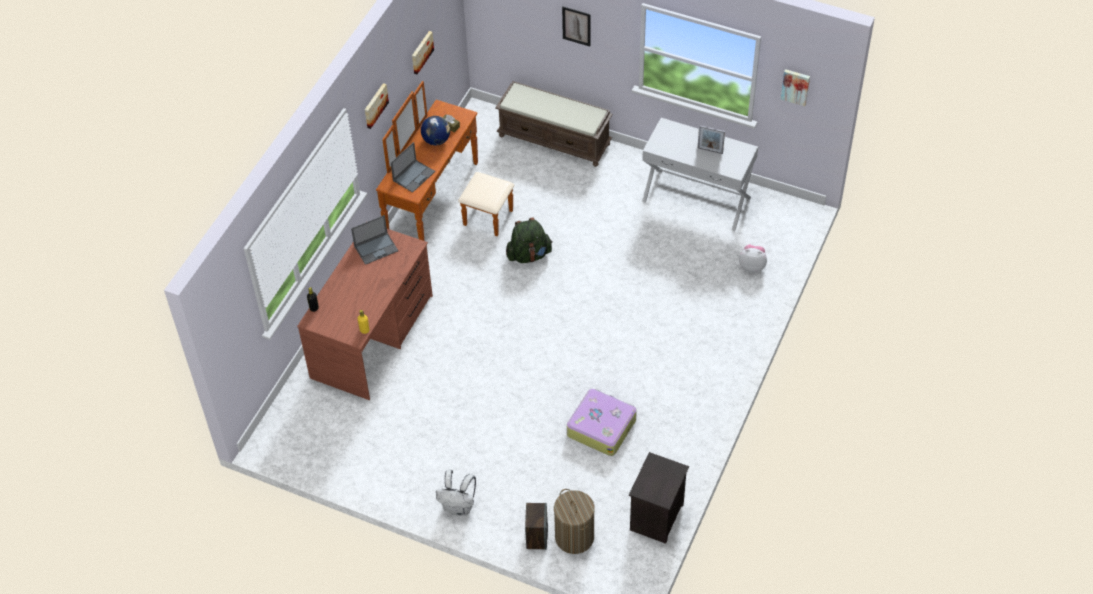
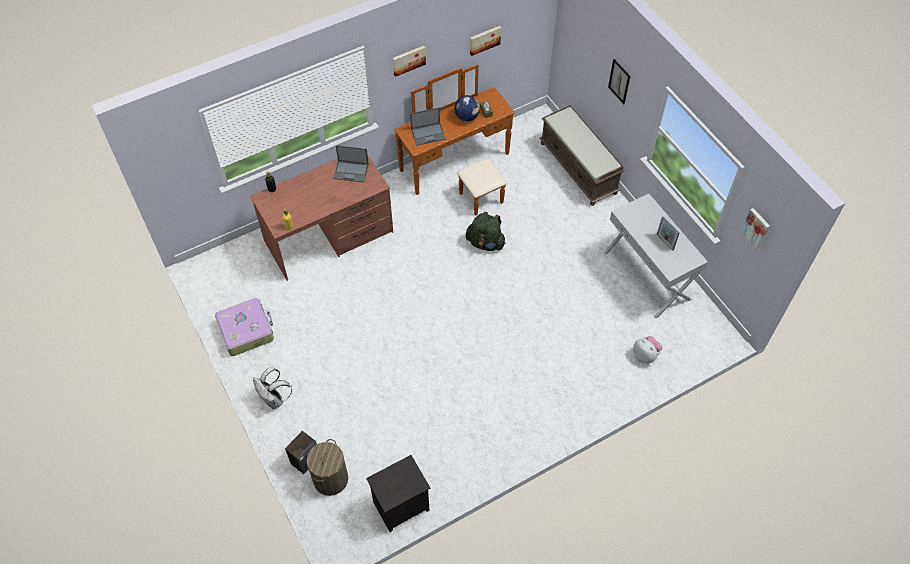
camera: 35 degrees right, 5 degrees up
(601, 427) = (423, 407): suitcase -> suitcase (246, 330)

